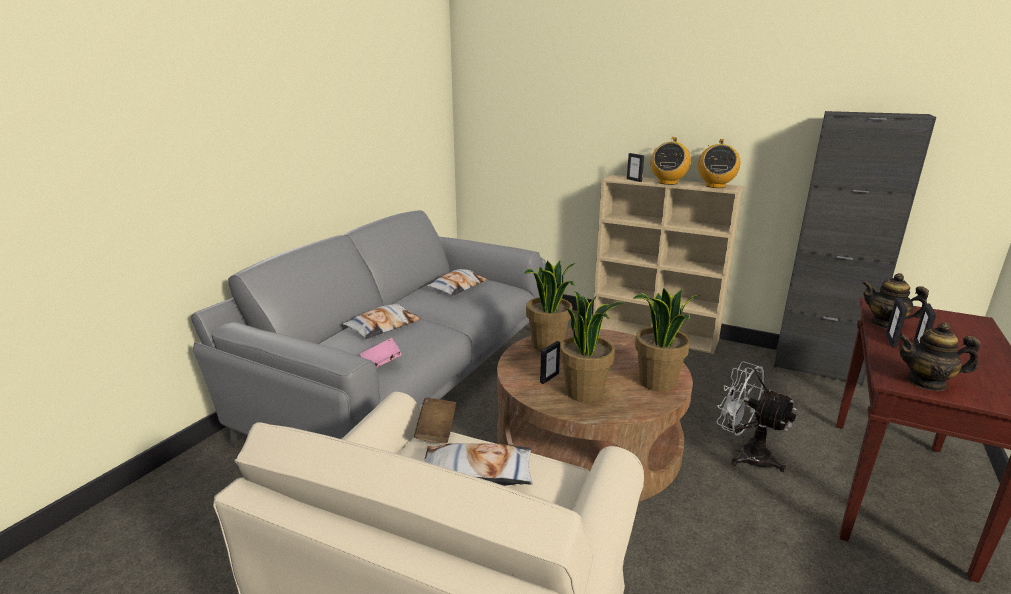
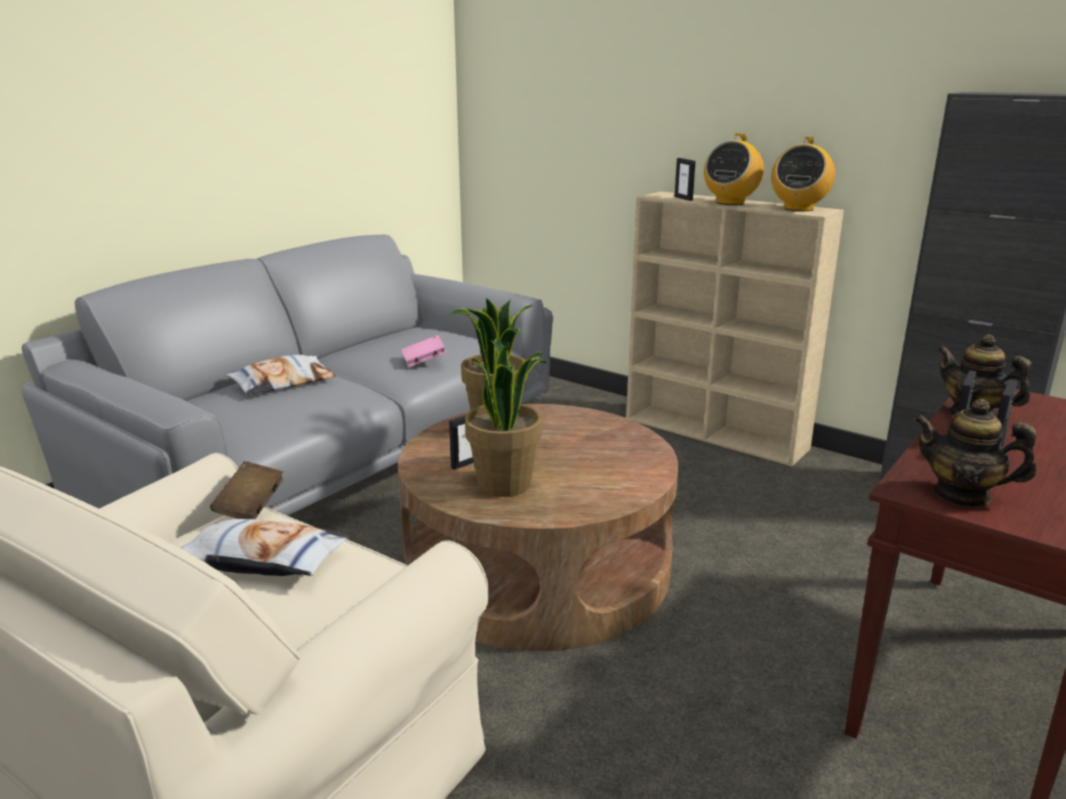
camera: 10 degrees right, 0 degrees up
(381, 363) = (250, 425): pink book -> pink book (424, 361)
(457, 287) = (416, 341): pillow -> none
(657, 382) = (618, 481): potted plant -> none
(746, 454) = (764, 605): white fan -> none

